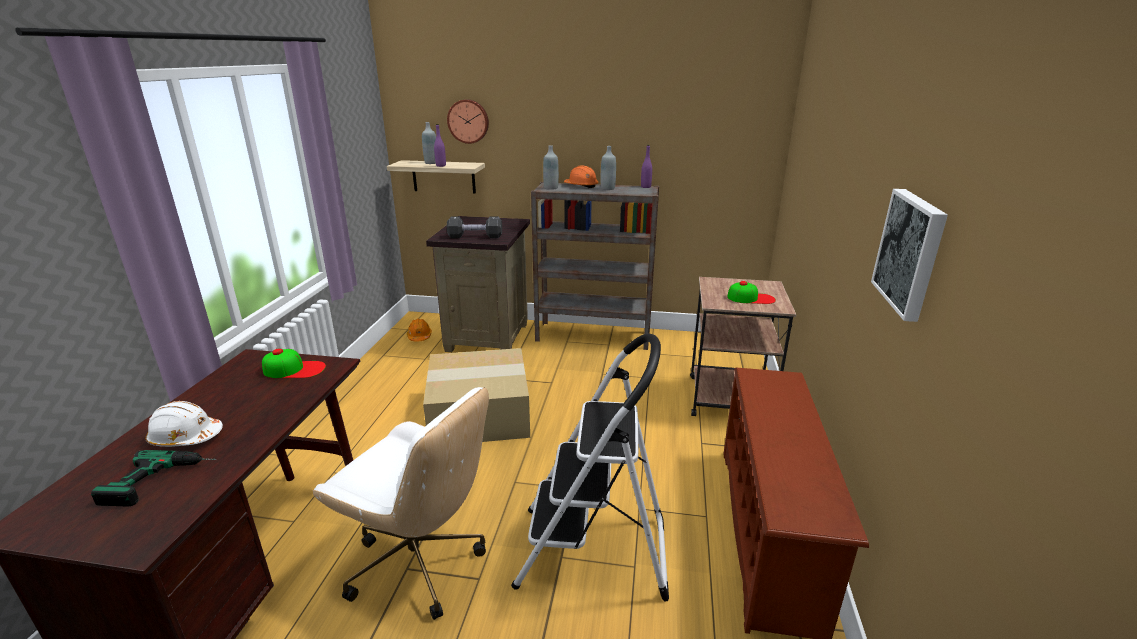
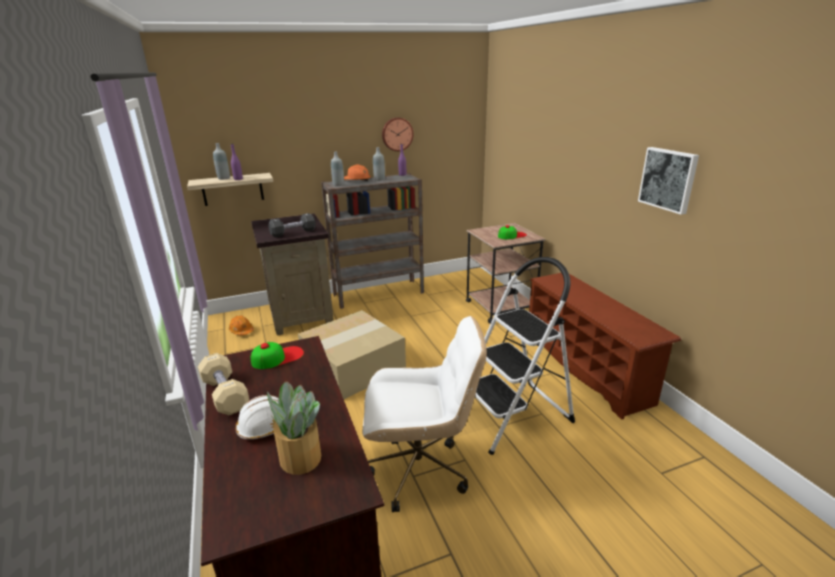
camera: 30 degrees left, 0 degrees up
(162, 481) = (300, 456): power drill -> potted plant
(206, 390) = (225, 394): none -> beige dumbbell
(468, 121) = (252, 139): wall clock -> wall clock (397, 134)

